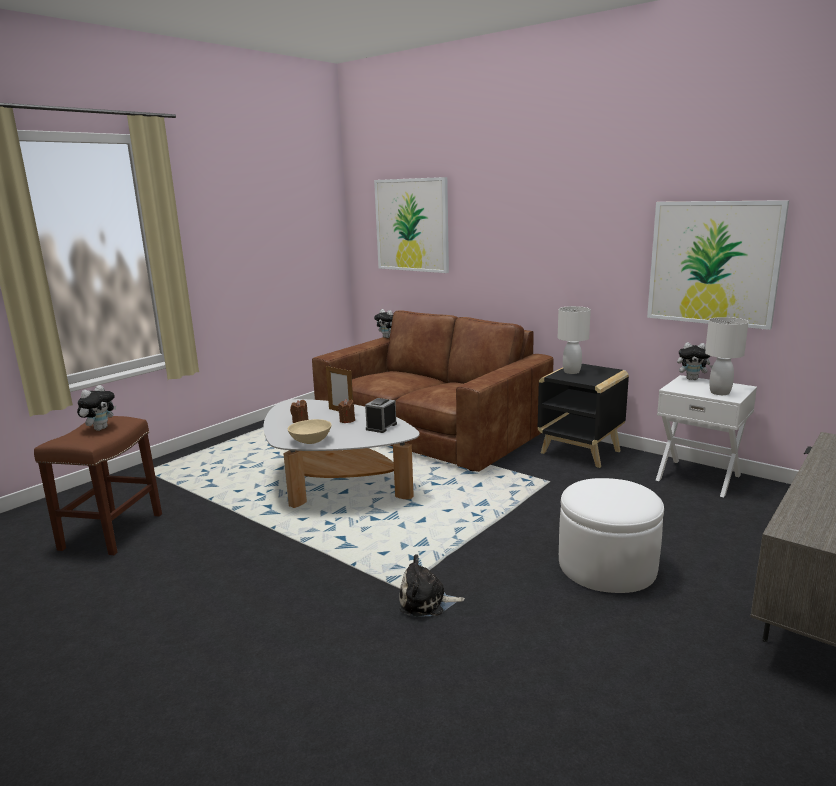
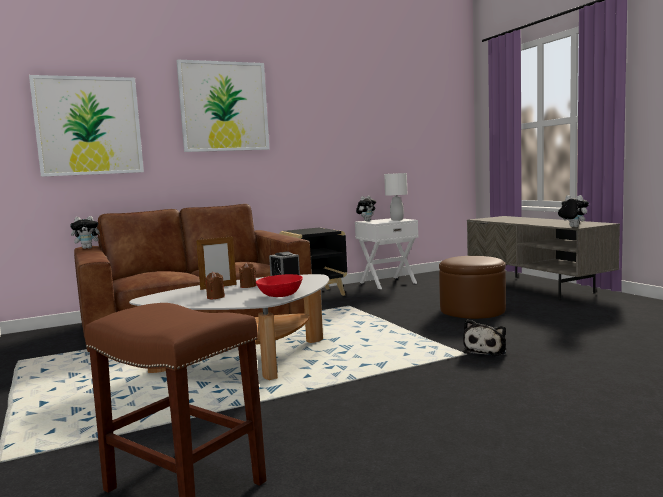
camera: 65 degrees left, 10 degrees down
(100, 428) = (167, 314): plush toy -> plush toy (572, 227)
(311, 440) = (280, 295): beige bowl -> red bowl
(571, 371) = (302, 231): white table lamp -> none
(607, 565) = (472, 310): white ottoman -> brown ottoman
(713, 263) = (361, 145): picture -> picture (224, 106)

